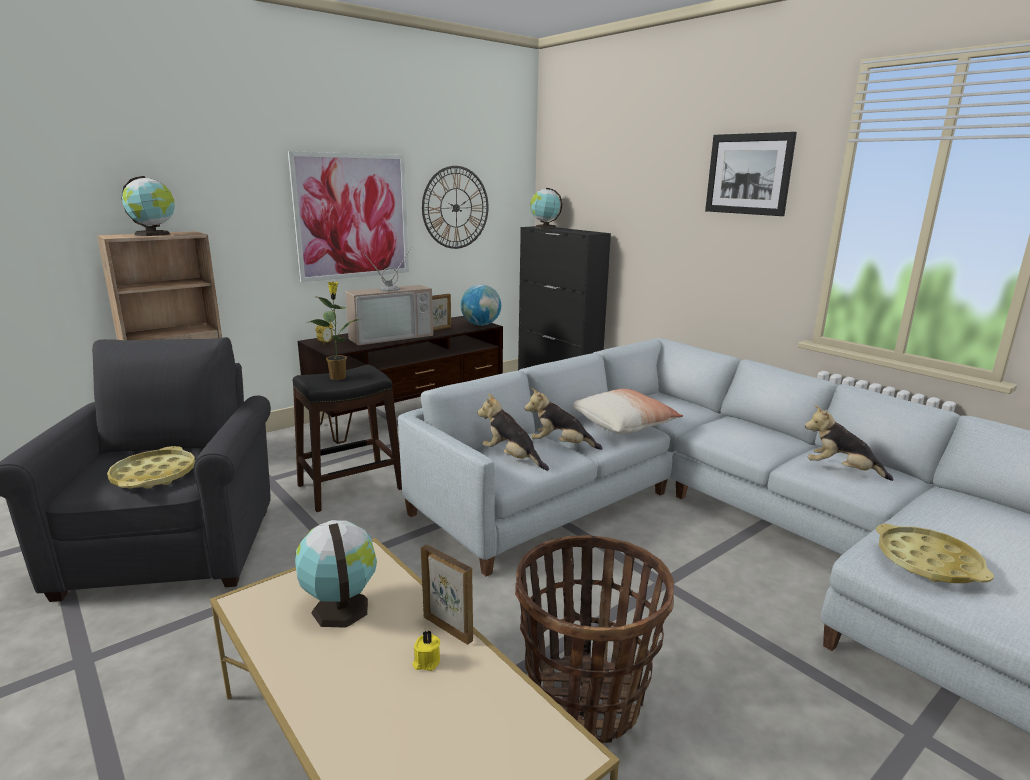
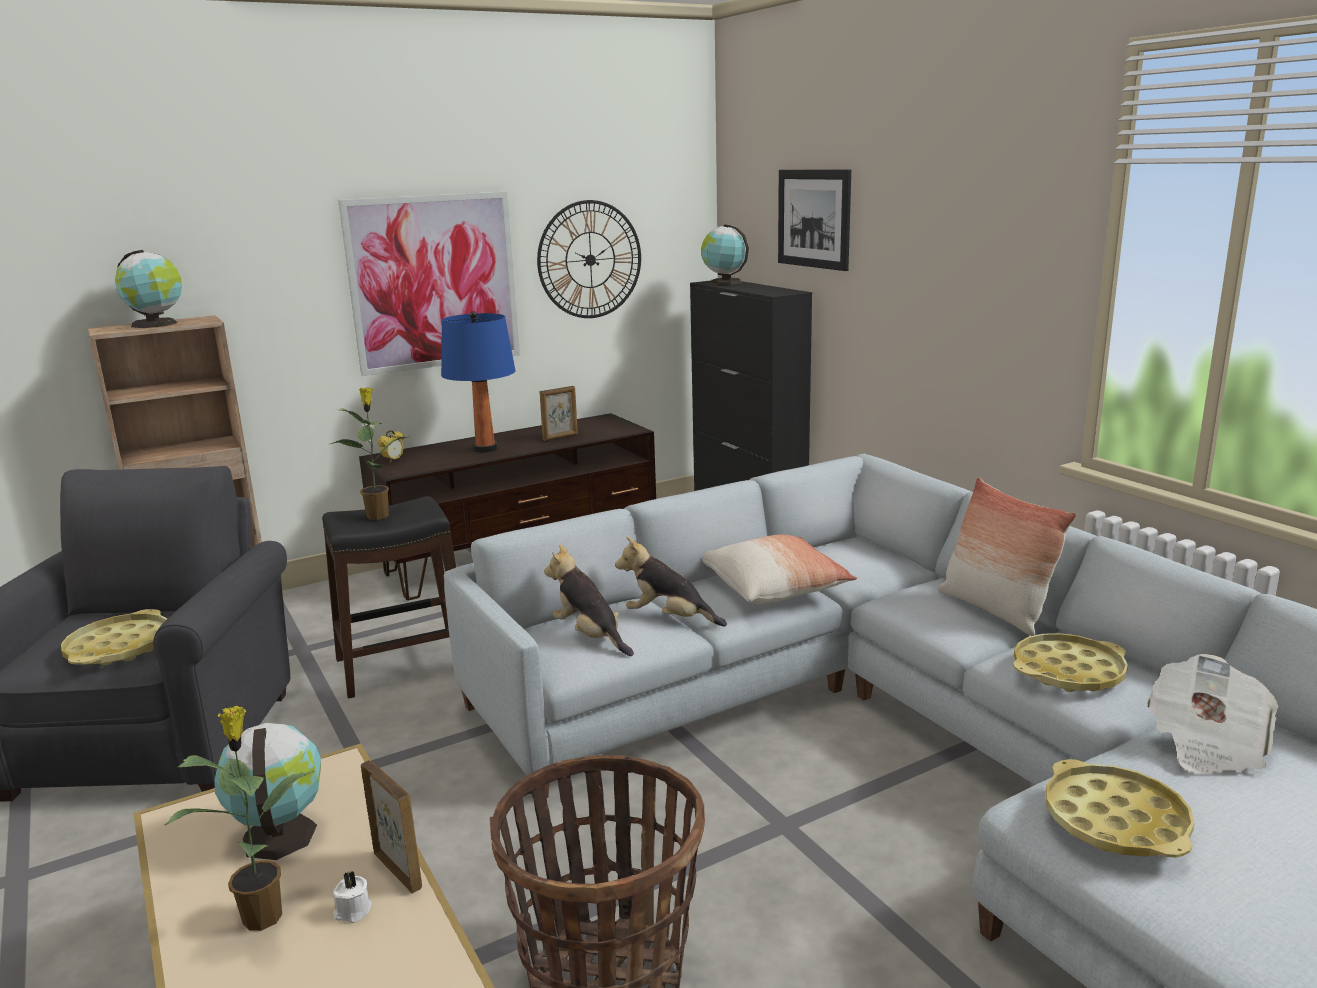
camera: 10 degrees right, 0 degrees up
(355, 670) = (264, 915): none -> potted plant
(390, 336) = (485, 449): television -> blue table lamp
(426, 662) = (352, 911): yellow candle -> white candle
(481, 325) = (623, 429): globe -> none
(748, 174) = (987, 208): picture -> picture (813, 218)
(772, 435) = (994, 610): none -> pillow
(841, 471) = (1068, 672): plush toy -> yellow tray
(952, 511) = (1206, 744): none -> newspaper

